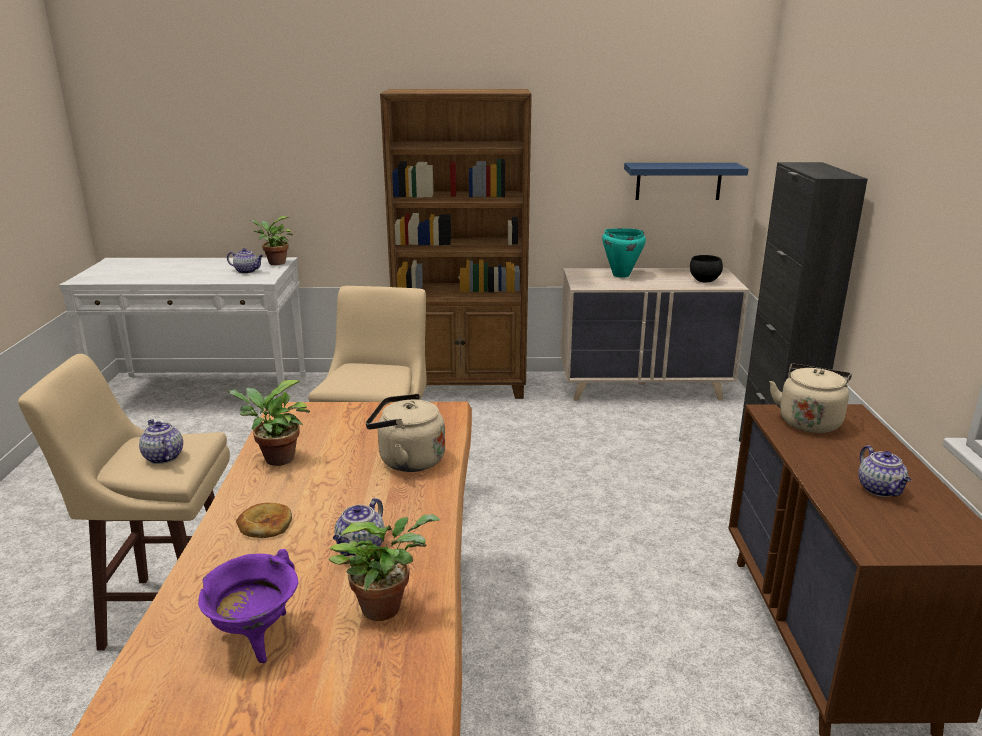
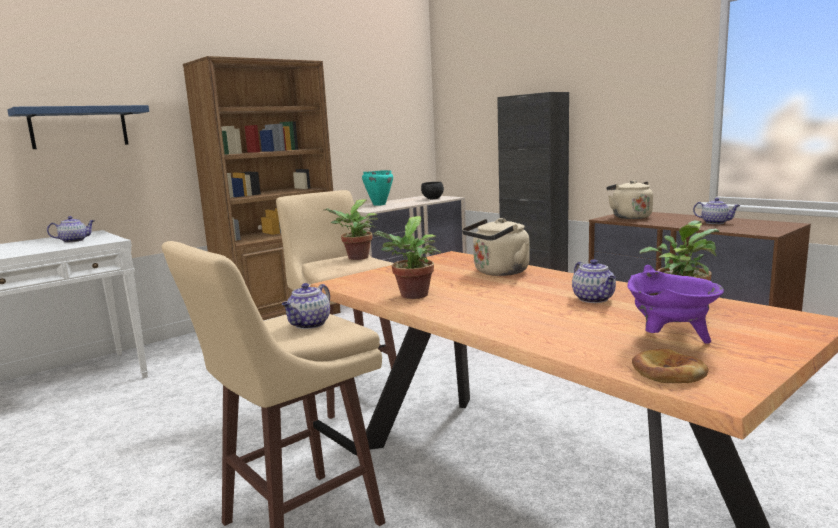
camera: 40 degrees left, 10 degrees down
(163, 457) = (309, 325): teapot -> teapot turned 75 degrees counterclockwise
(265, 524) = (507, 313): bread -> bread (667, 372)
(274, 263) = (90, 234): potted plant -> potted plant (356, 258)
(678, 181) = (393, 136): blue shelf -> blue shelf (79, 127)

